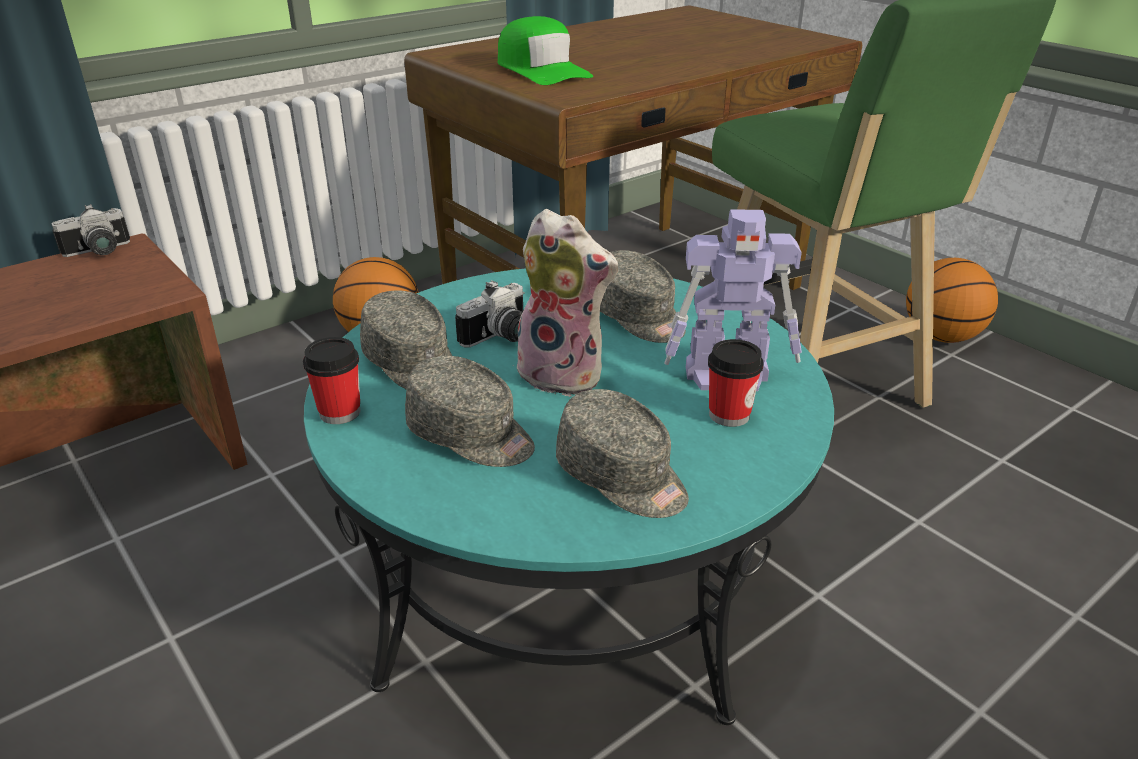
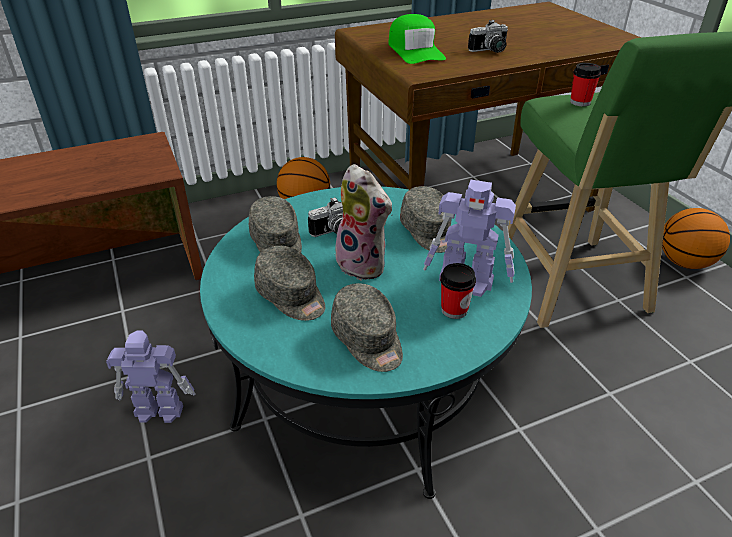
camera: 15 degrees right, 5 degrees up
(99, 252) = (135, 141): camera -> camera (490, 51)
(233, 686) = (158, 410): none -> toy robot
(340, 412) = (224, 268): cup -> cup (580, 102)

